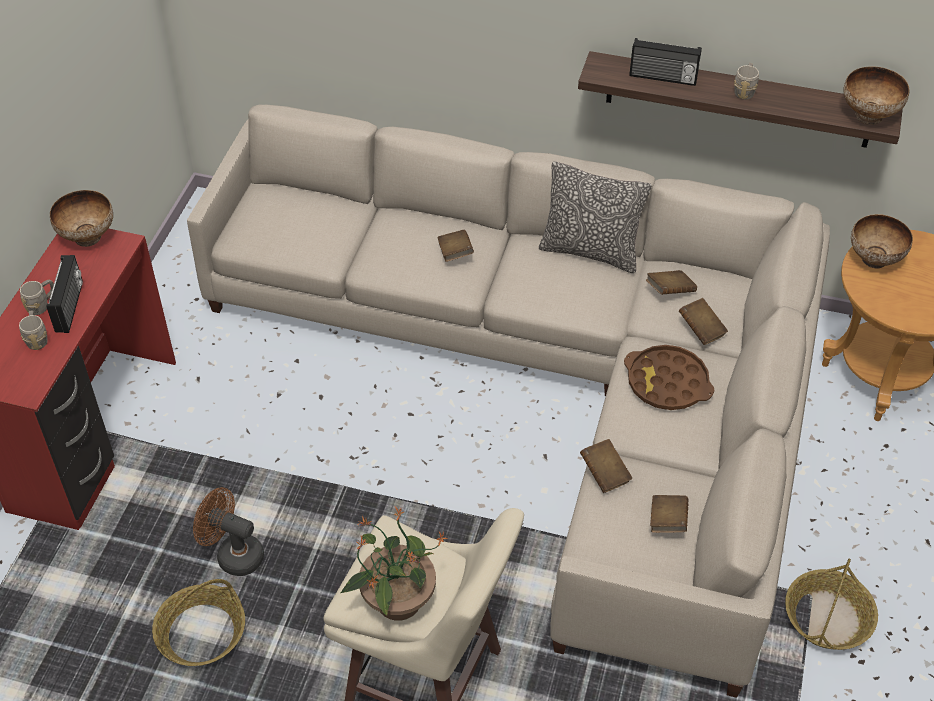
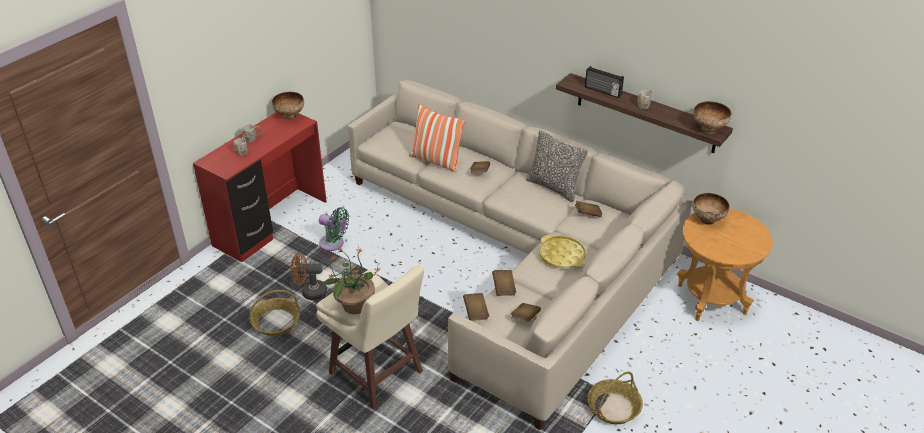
camera: 20 degrees right, 10 degrees down
(70, 307) = (265, 142): radio -> none
(230, 444) = (334, 244): none -> green fan
(233, 554) = (310, 292): brown fan -> brown fan turned 45 degrees counterclockwise
(367, 249) = (436, 161): none -> pillow
(667, 383) = (561, 256): brown tray -> yellow tray
(701, 329) = (595, 236): brown book -> brown book (475, 312)

